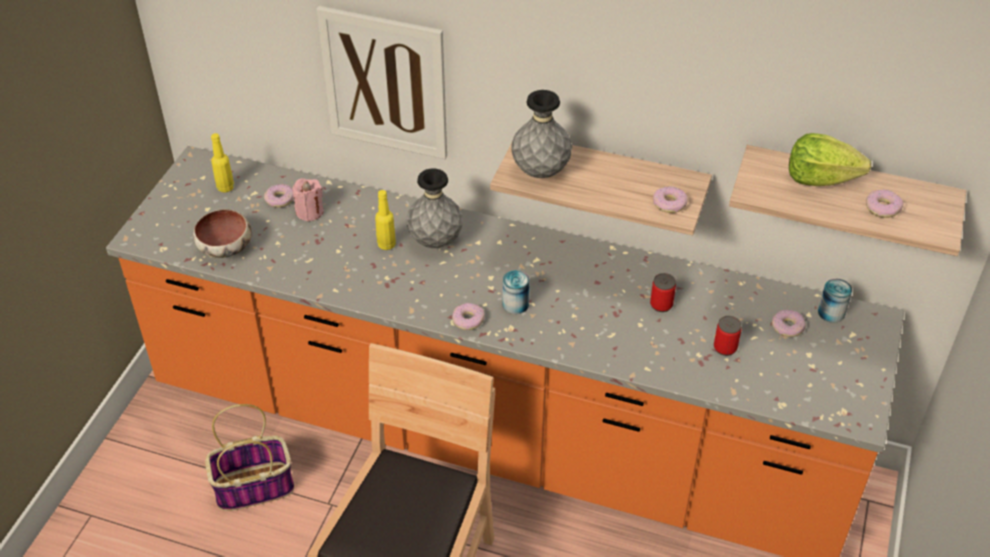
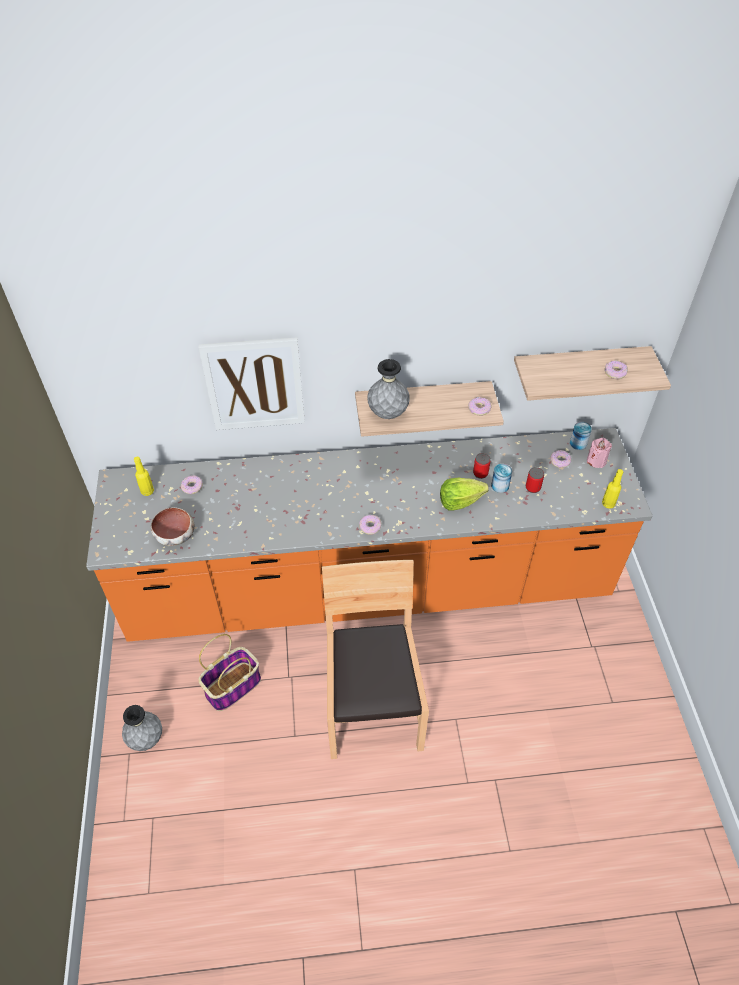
camera: 25 degrees left, 5 degrees up
(309, 212) = (218, 489): pink candle -> pink candle (596, 461)
(386, 244) = (285, 494): yellow bottle -> yellow bottle (608, 504)
(435, 241) = (316, 480): grey vase -> grey vase (146, 739)
(515, 304) = (393, 505): can -> can (500, 486)
(820, 178) = (569, 365): lettuce -> lettuce (460, 501)

